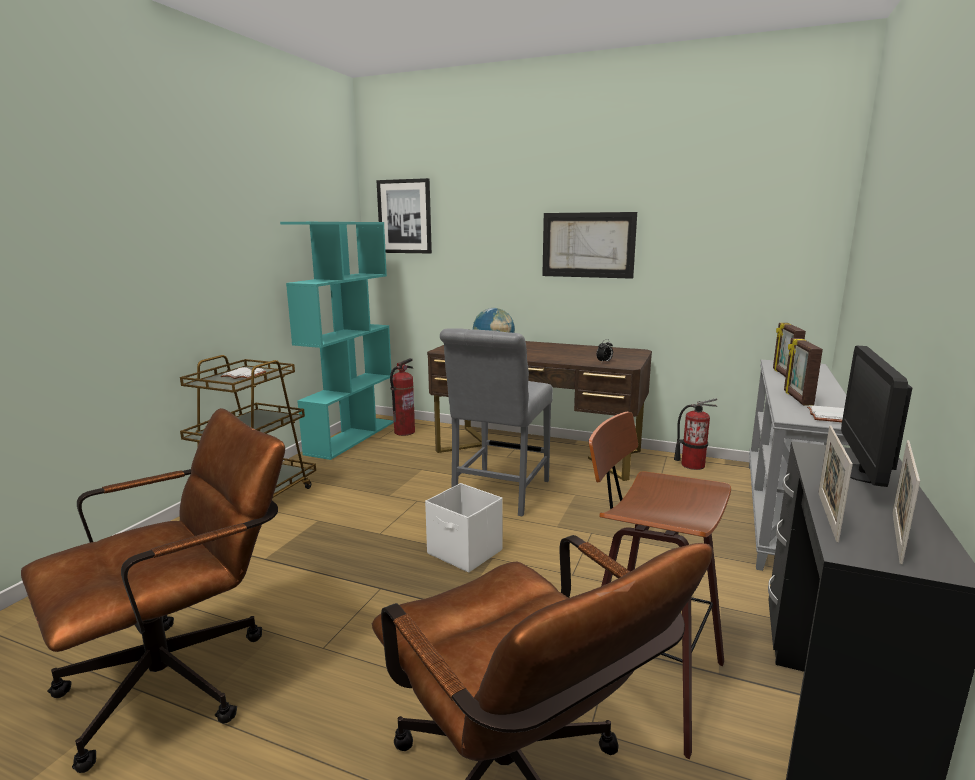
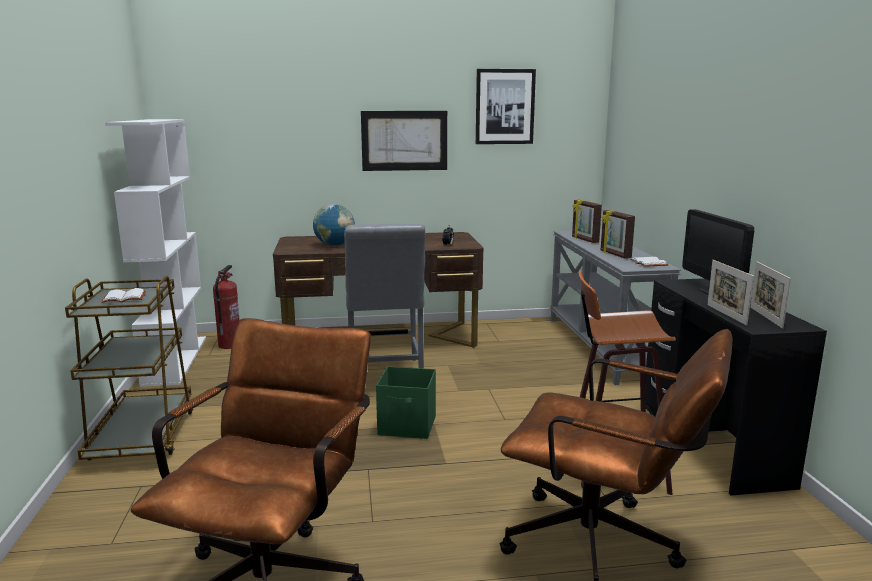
camera: 30 degrees left, 0 degrees up
(351, 437) = (175, 360): turquoise bookcase -> white bookcase
(405, 216) = (203, 113): picture -> picture (504, 107)
(465, 552) = (408, 426): white storage box -> green storage box
(692, 465) = (511, 326): fire extinguisher -> none

